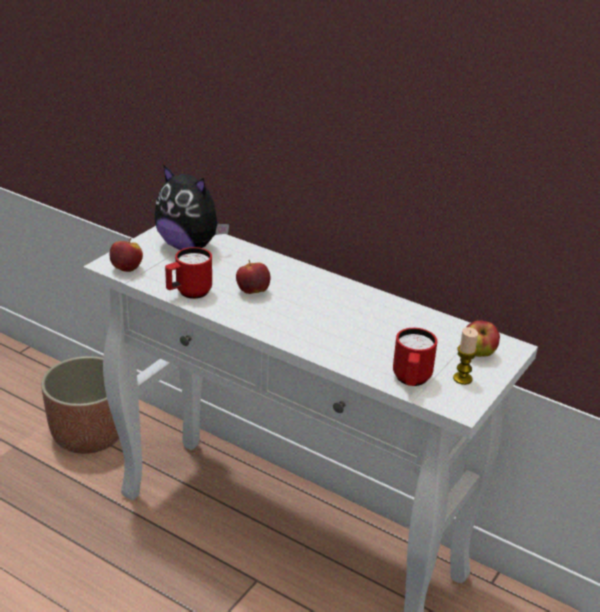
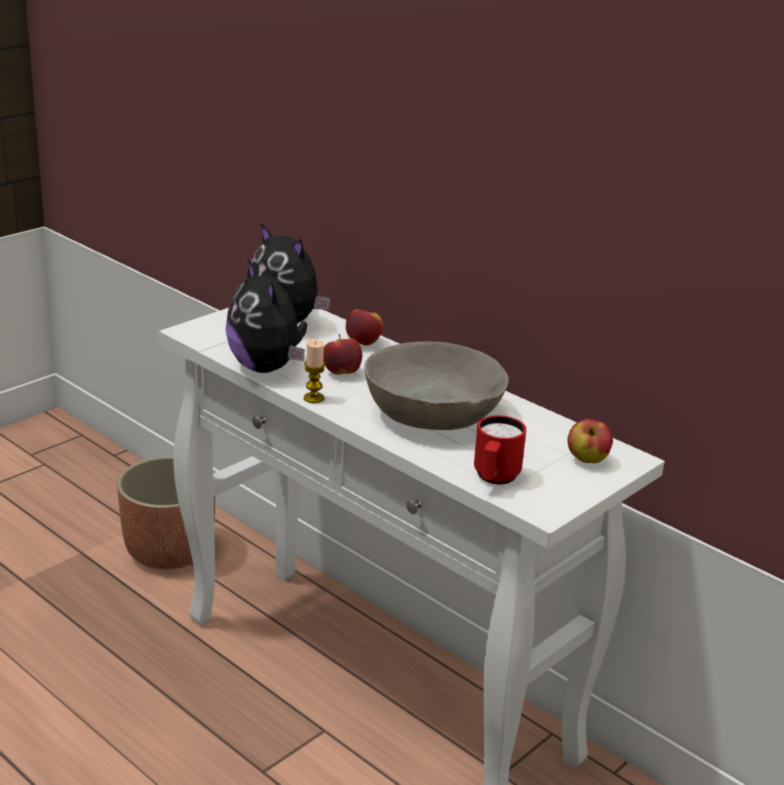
camera: 10 degrees right, 5 degrees down
(126, 269) = (206, 338): apple -> apple (363, 343)
(188, 293) = (267, 367): red mug -> plush toy
(340, 322) = (433, 413): none -> grey bowl
(462, 378) = (557, 483): candle -> candle (314, 398)

